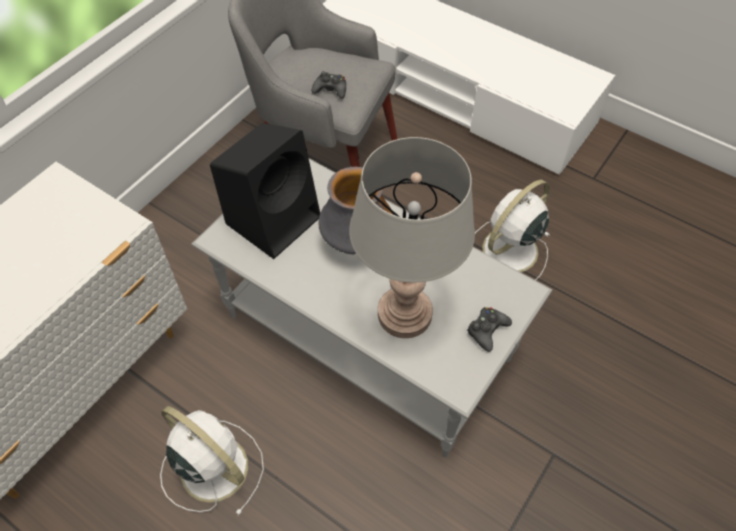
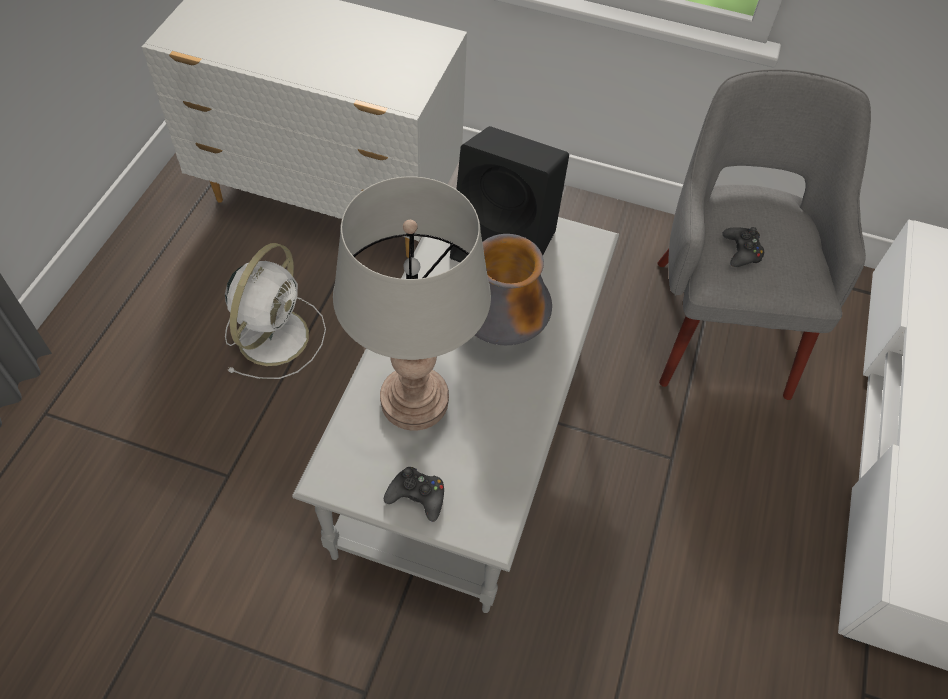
camera: 70 degrees right, 0 degrees up
(508, 251) = (660, 582): white fan -> none

